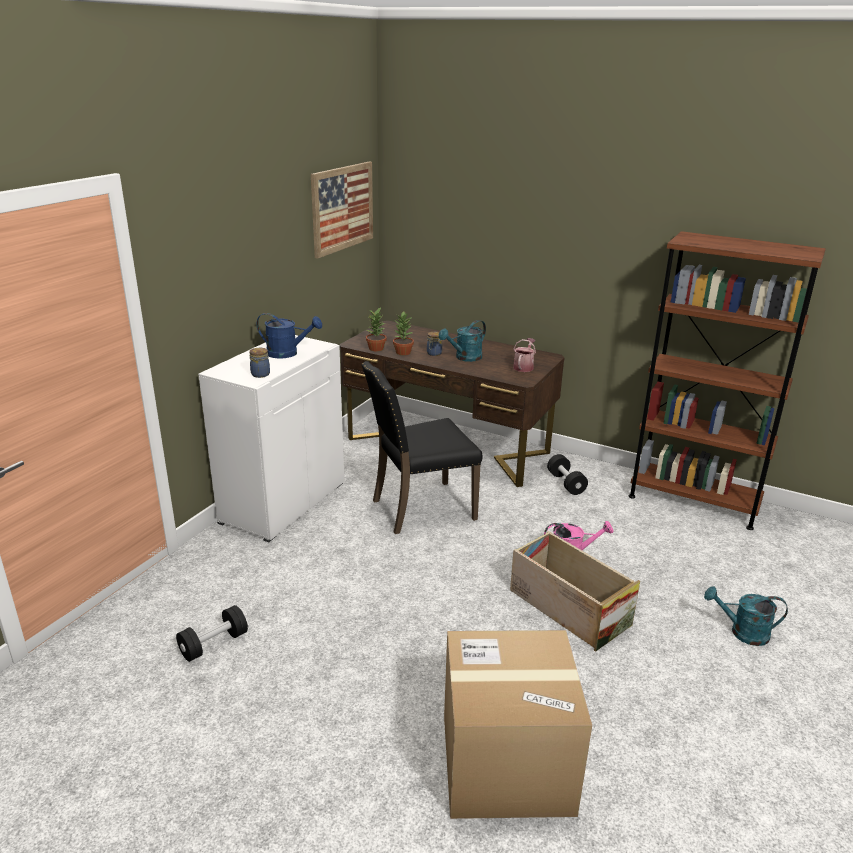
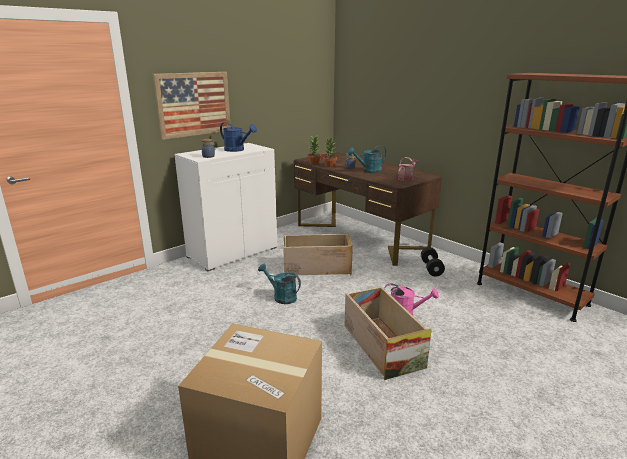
camera: 20 degrees right, 5 degrees down
(214, 644) = (130, 319): black dumbbell -> none
(342, 208) = (302, 69): picture -> picture (194, 104)
(420, 508) = (316, 268): black chair -> crate
(742, 632) = (524, 394): turquoise watering can -> turquoise watering can (281, 297)

